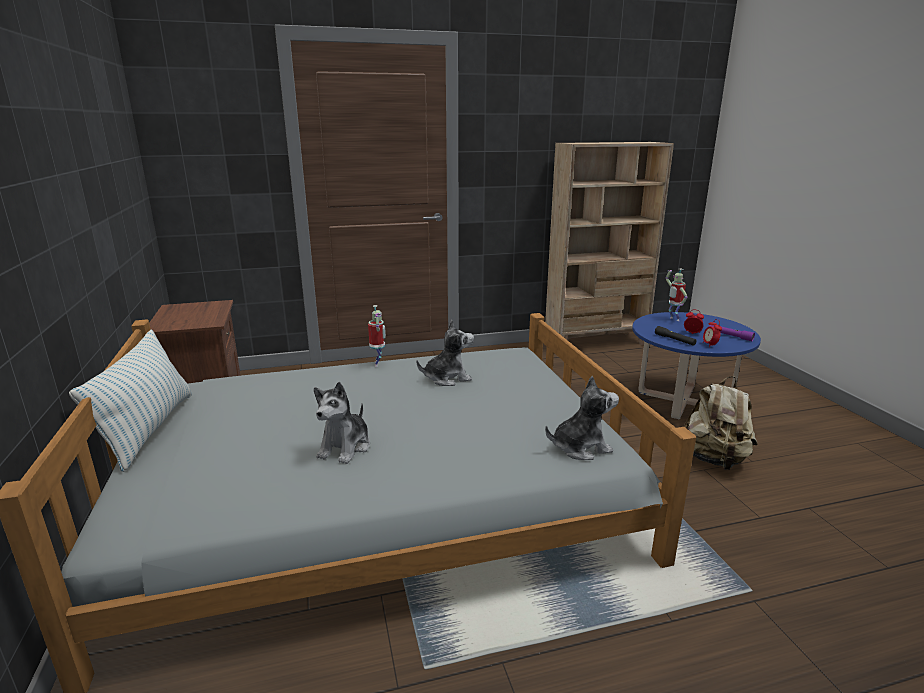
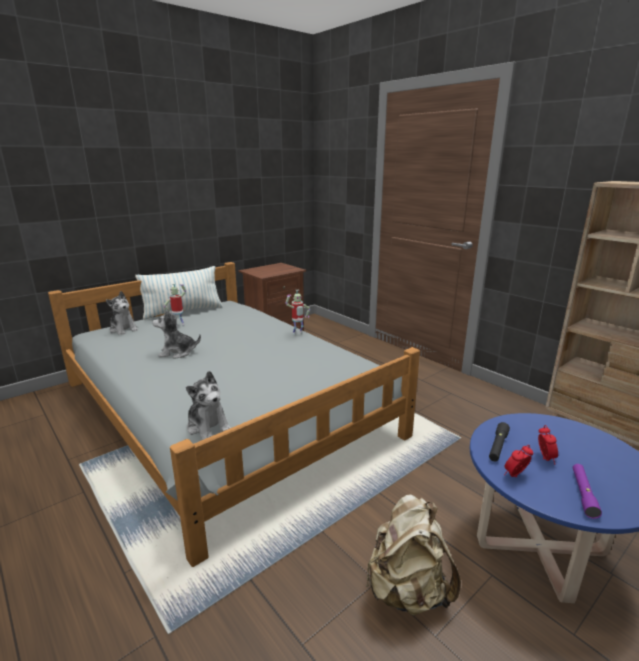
camera: 65 degrees right, 0 degrees up
(447, 378) = (293, 357): plush toy -> plush toy (124, 329)
(673, 319) = (580, 439): toy robot -> toy robot (179, 325)

